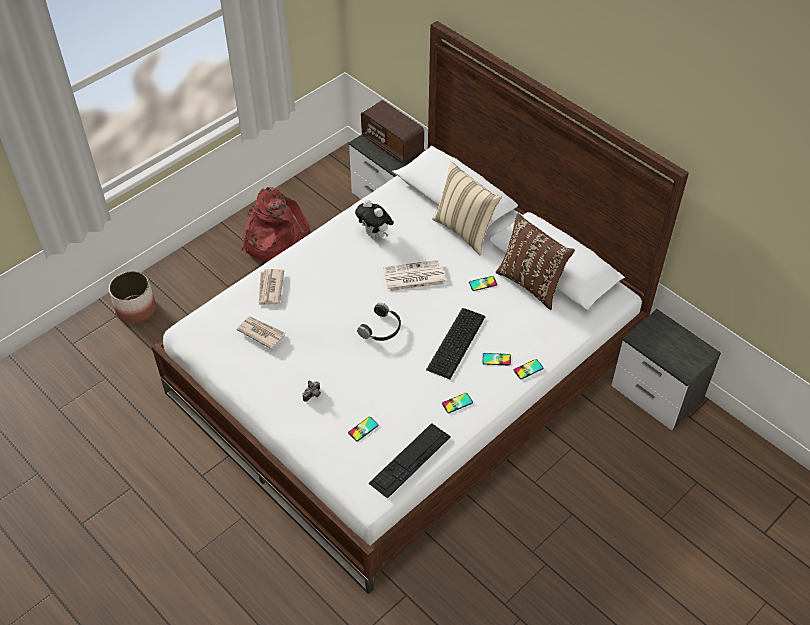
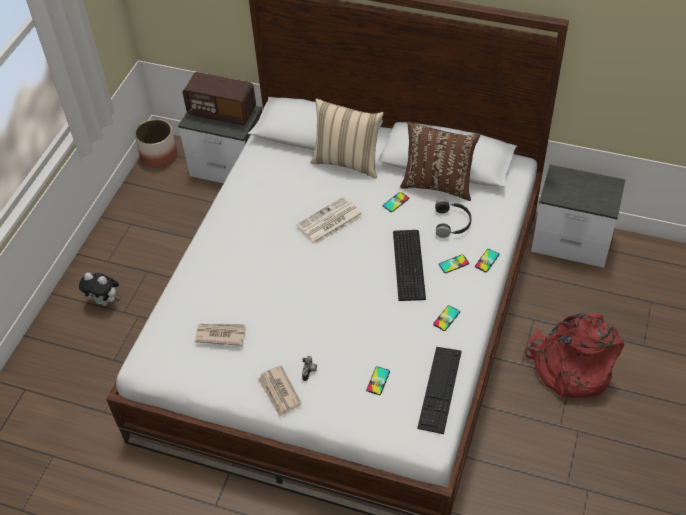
camera: 25 degrees left, 0 degrees up
(136, 309) = (41, 374): planter -> planter (159, 156)
(270, 288) = (200, 289): newspaper -> newspaper (279, 392)
(274, 240) = (141, 249): red backpack -> red backpack (570, 367)
(375, 235) = (267, 198): plush toy -> plush toy (105, 301)
(382, 329) = (333, 281): black headphones -> black headphones (453, 223)

